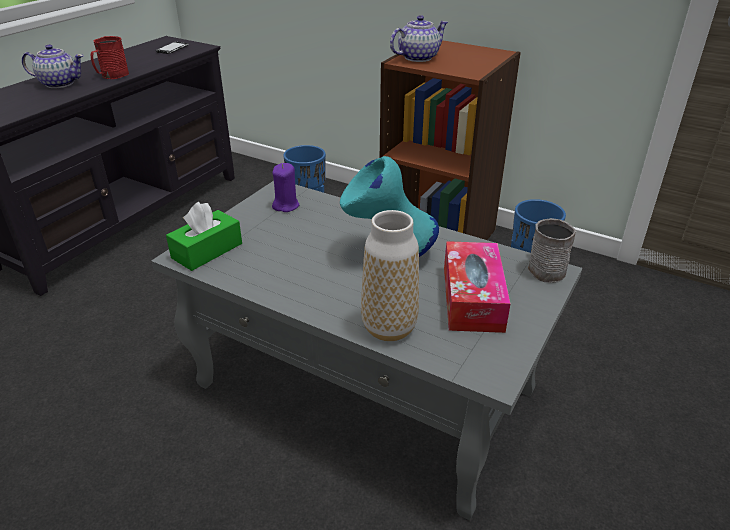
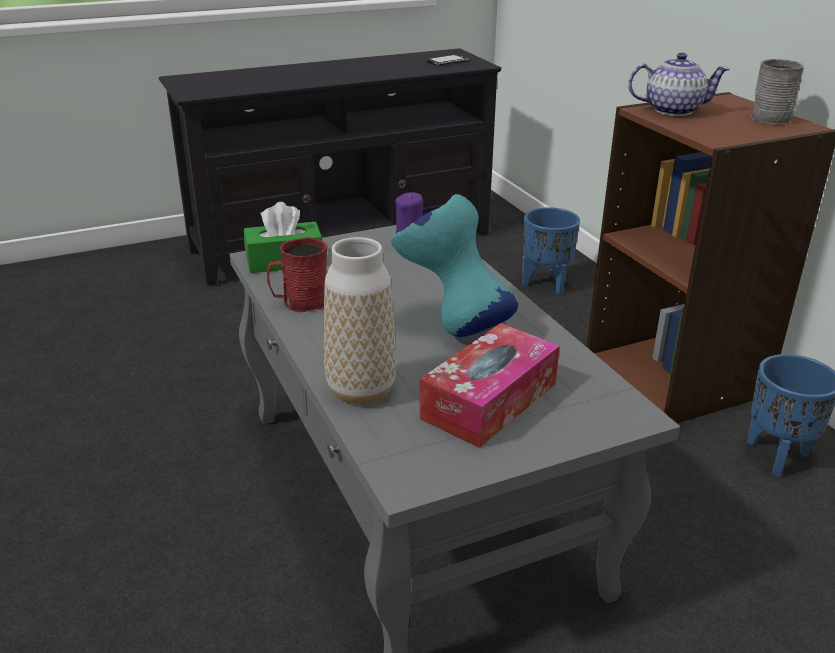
camera: 35 degrees right, 5 degrees down
(59, 83) = (300, 73): teapot -> none
(112, 76) = (354, 75): red mug -> red mug (299, 302)
(544, 268) = (624, 406): grey mug -> grey mug (771, 117)

